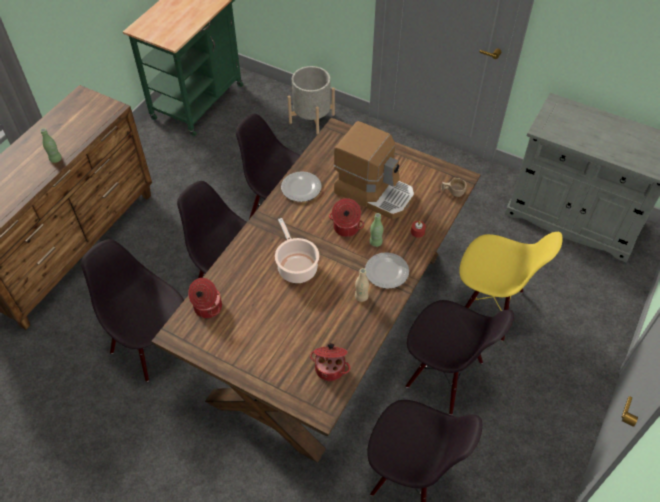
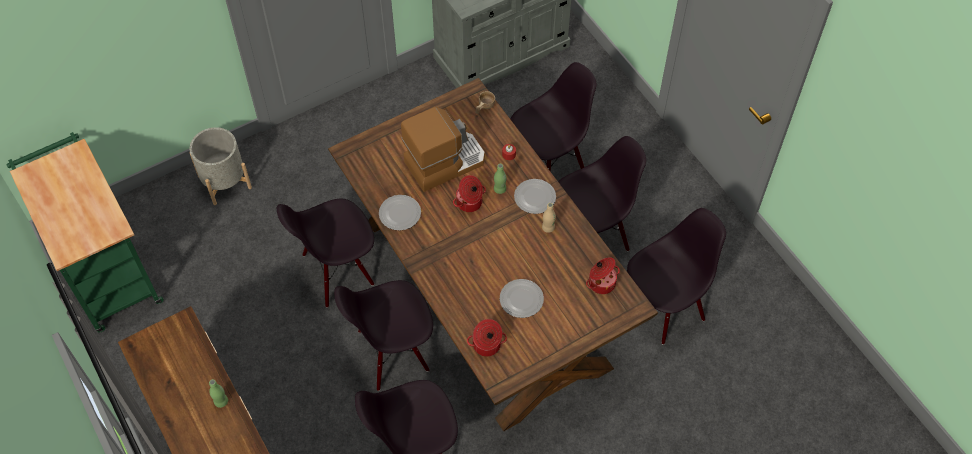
camera: 60 degrees left, 5 degrees up
(270, 311) = (521, 299): none -> plate
(296, 266) = (487, 259): cooking pot -> none
(489, 307) = (549, 165): yellow chair -> black chair

